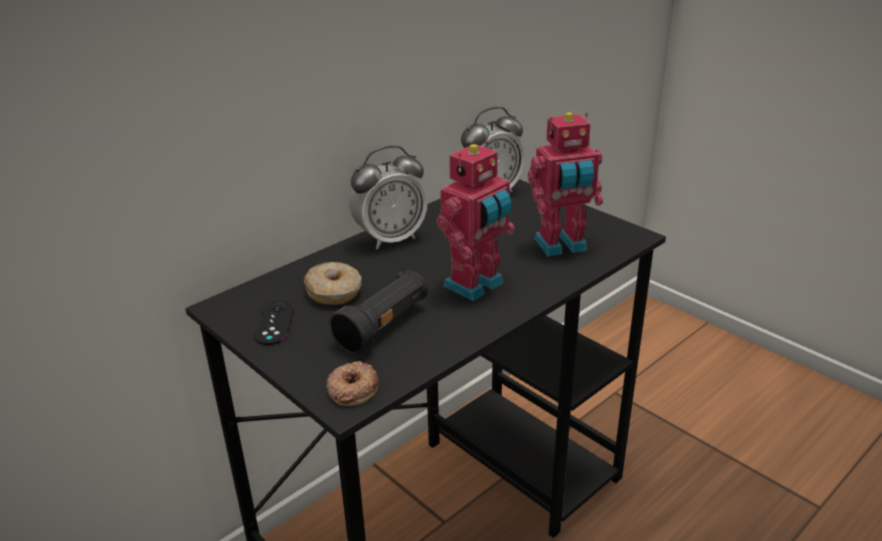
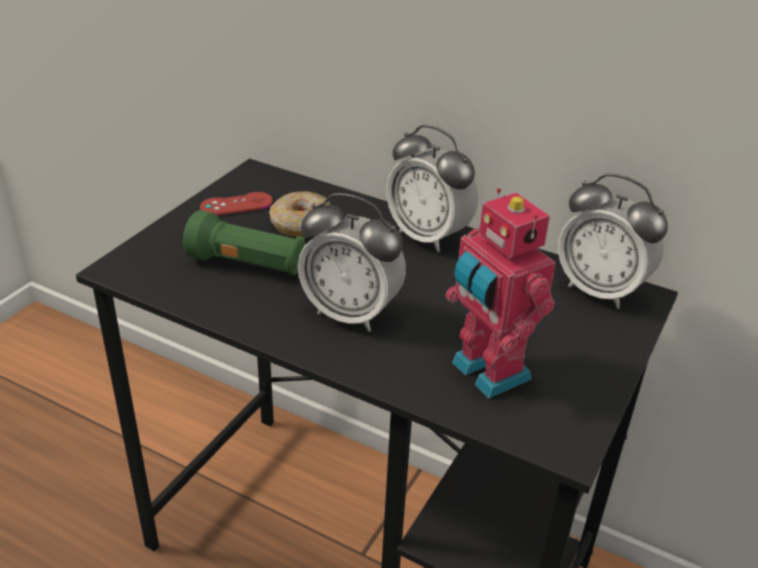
camera: 70 degrees right, 5 degrees up
(274, 323) = (236, 204): black game controller -> red game controller
(352, 389) = (140, 267): donut -> none
(384, 326) = (248, 265): black flashlight -> green flashlight
(476, 286) = (351, 313): toy robot -> alarm clock

